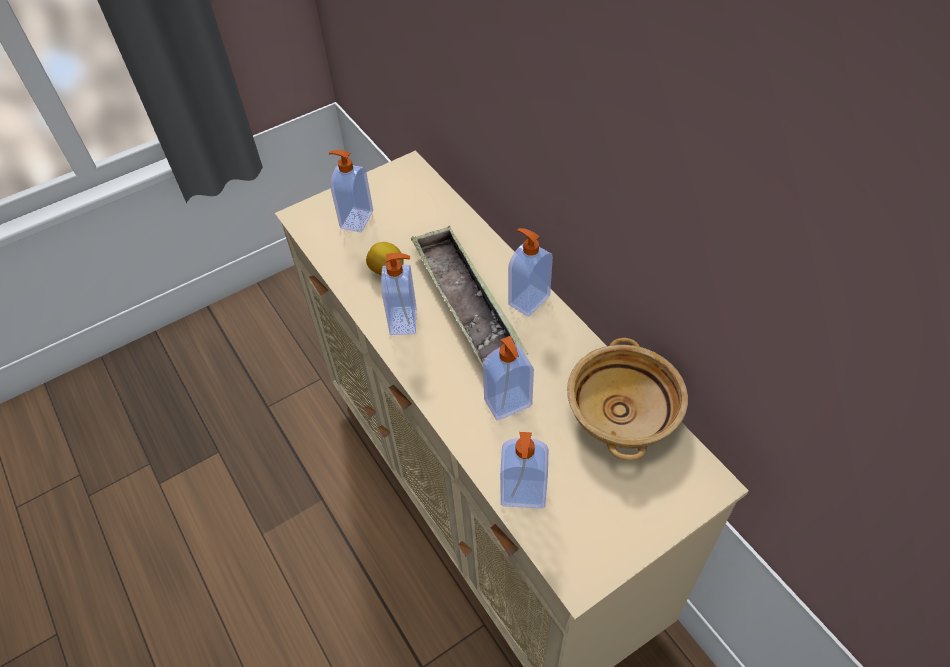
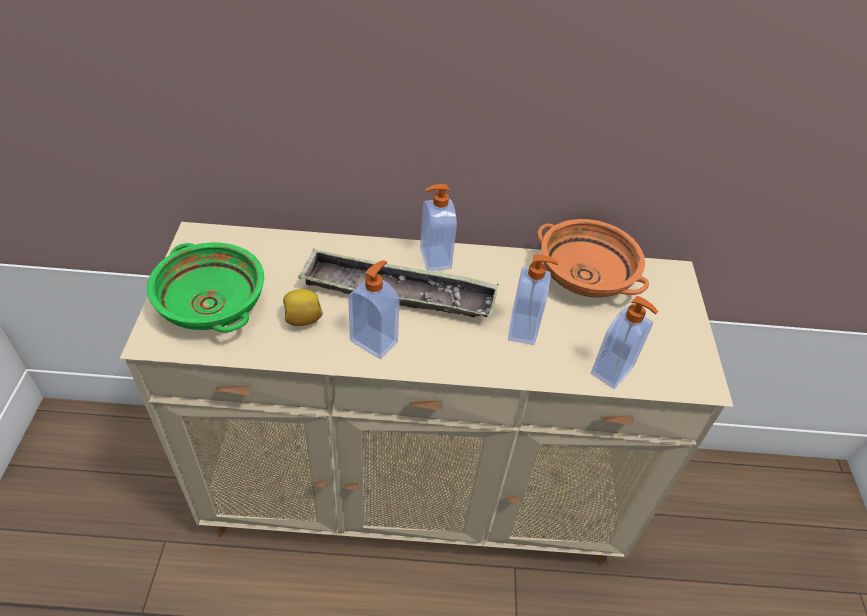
camera: 60 degrees left, 5 degrees down
(355, 219) = (213, 305): soap dispenser -> green bowl
(623, 413) = (586, 276): beige bowl -> orange bowl

